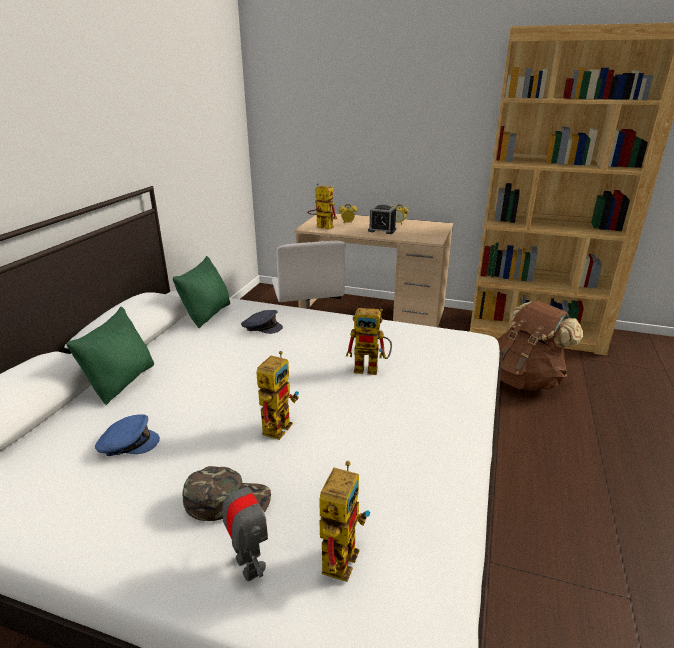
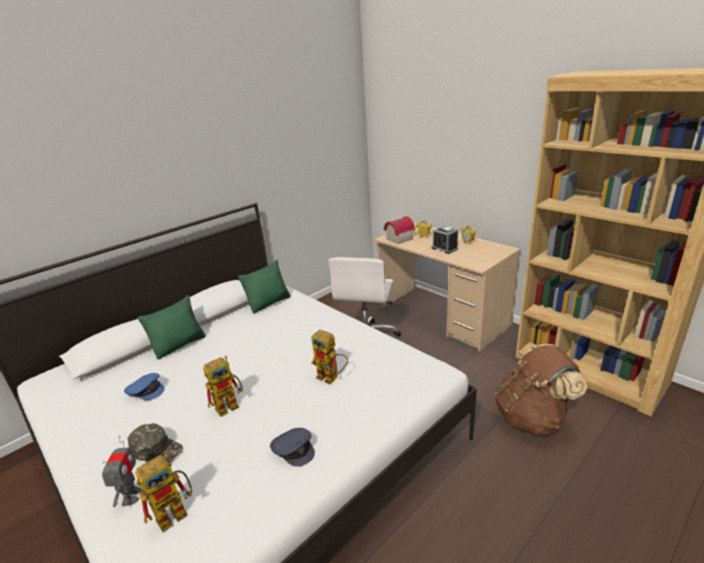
camera: 30 degrees right, 0 degrees up
(262, 327) = (292, 322): grey cap -> grey cap (294, 449)
(321, 227) = (397, 238): toy robot -> toy house

